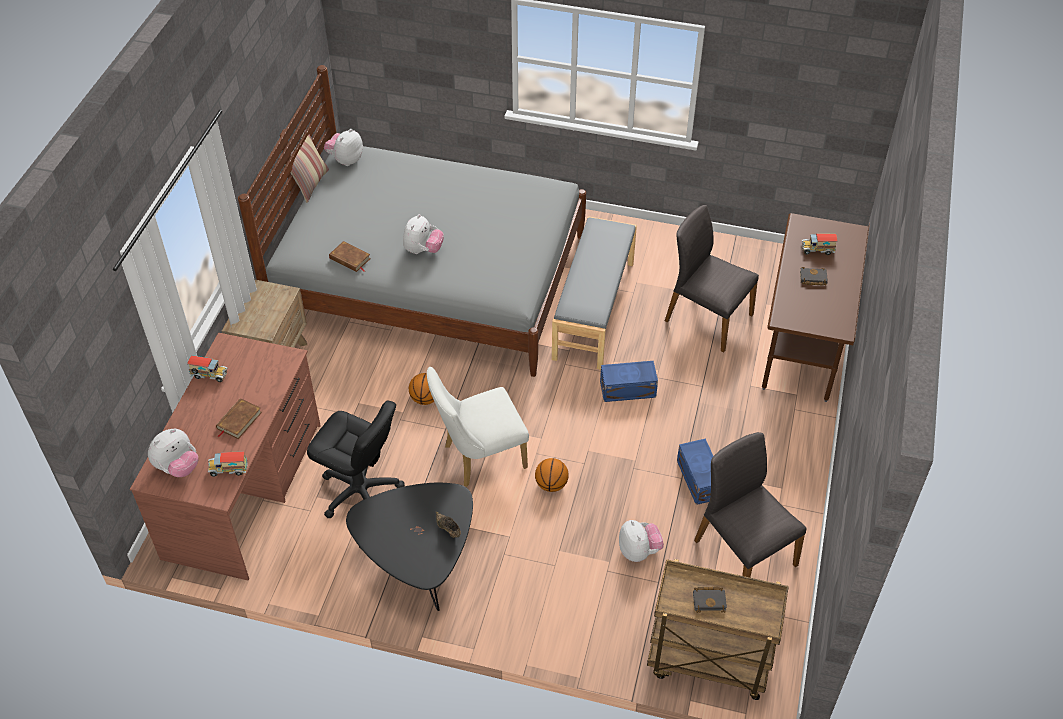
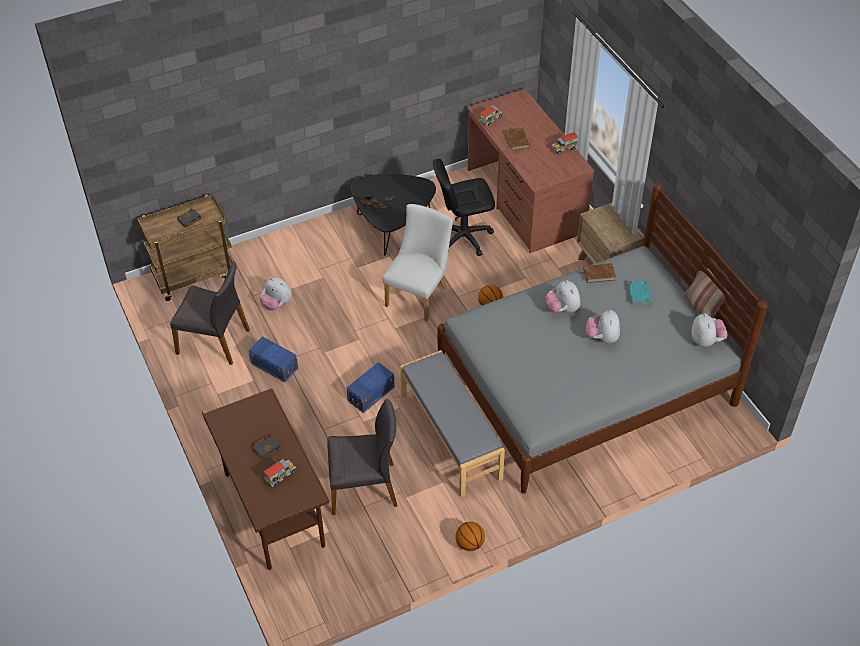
camera: 140 degrees right, 0 degrees up
(178, 467) = (516, 107): plush toy -> plush toy (602, 338)
(343, 221) = (639, 294): none -> turquoise book
(551, 484) = (361, 307): basketball -> basketball (469, 544)

